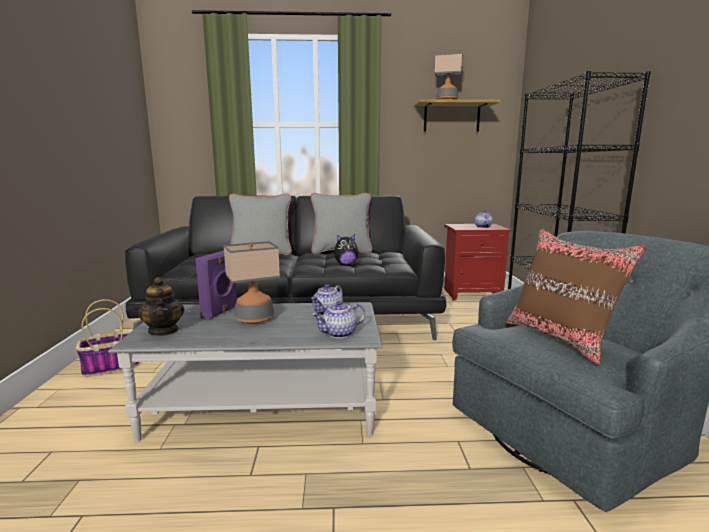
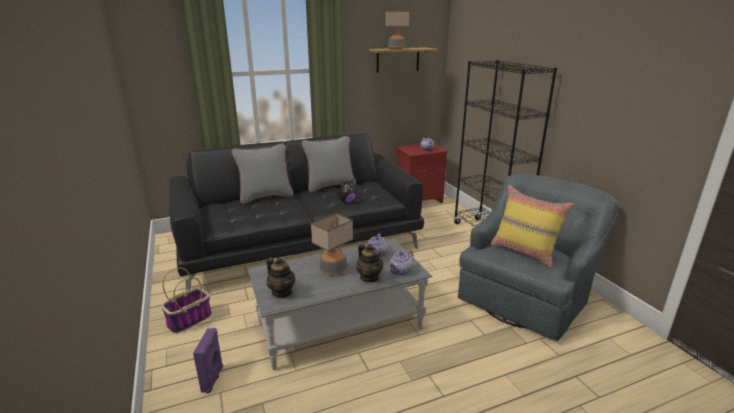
camera: 20 degrees left, 10 degrees up
(221, 312) = (302, 267): purple speaker -> purple speaker (213, 379)
(289, 333) = (369, 277): none -> teapot
(560, 338) = (524, 252): brown pillow -> yellow pillow

